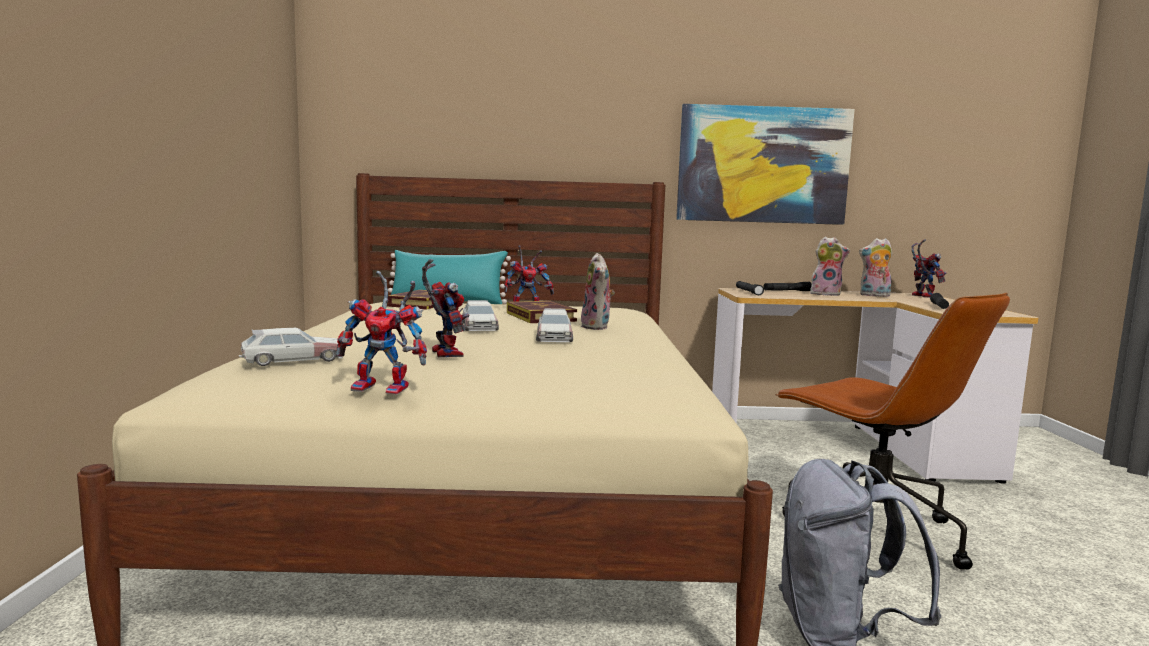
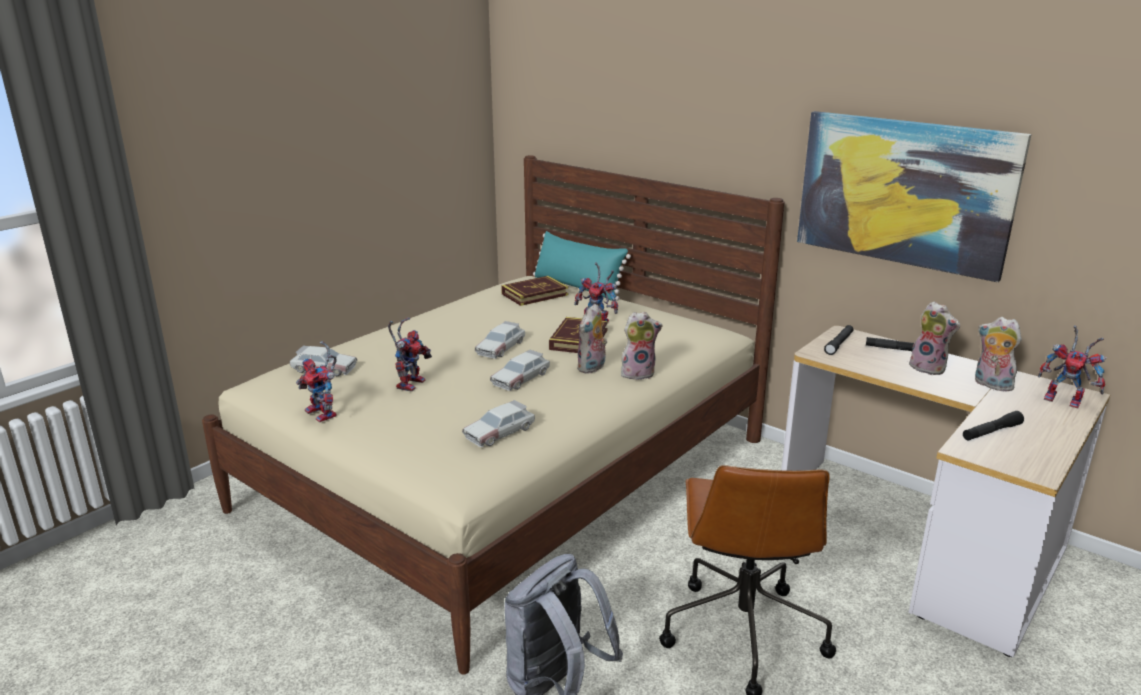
camera: 40 degrees right, 15 degrees up
(633, 364) = (500, 432): none -> toy car
(638, 326) = (638, 373): none -> plush toy
(921, 296) = (1066, 400): toy robot -> toy robot turned 90 degrees clockwise

